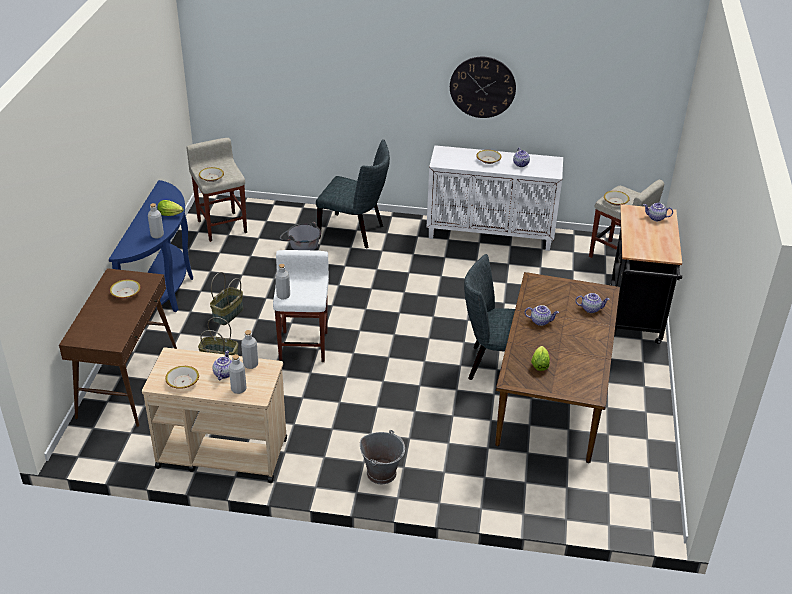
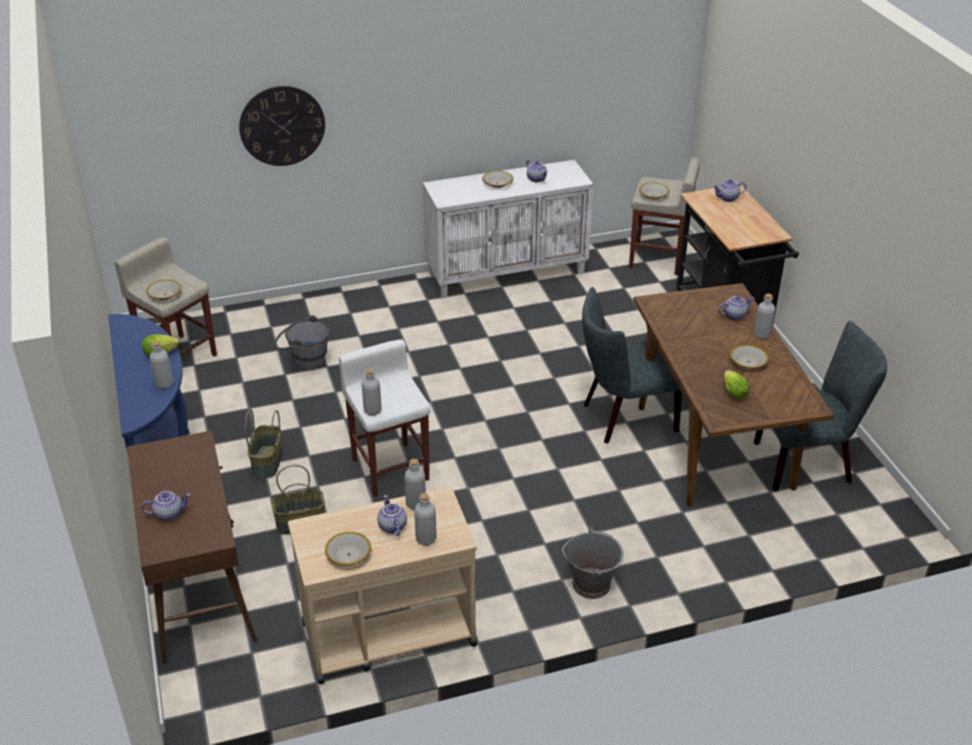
camera: 25 degrees left, 0 degrees up
(126, 293) = (180, 470): bowl -> bowl (748, 362)
(355, 232) = (350, 316): grey chair -> grey chair (809, 462)
(482, 87) = (474, 96): wall clock -> wall clock (282, 126)
(540, 321) = (695, 345): teapot -> teapot (169, 513)
(600, 330) = (761, 335): none -> grey bottle

